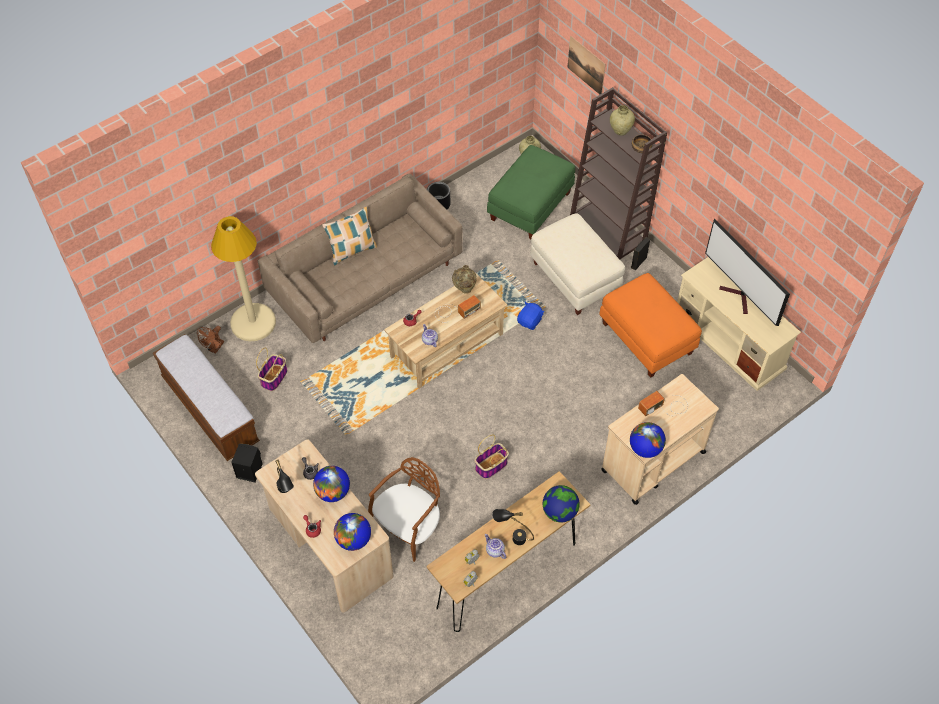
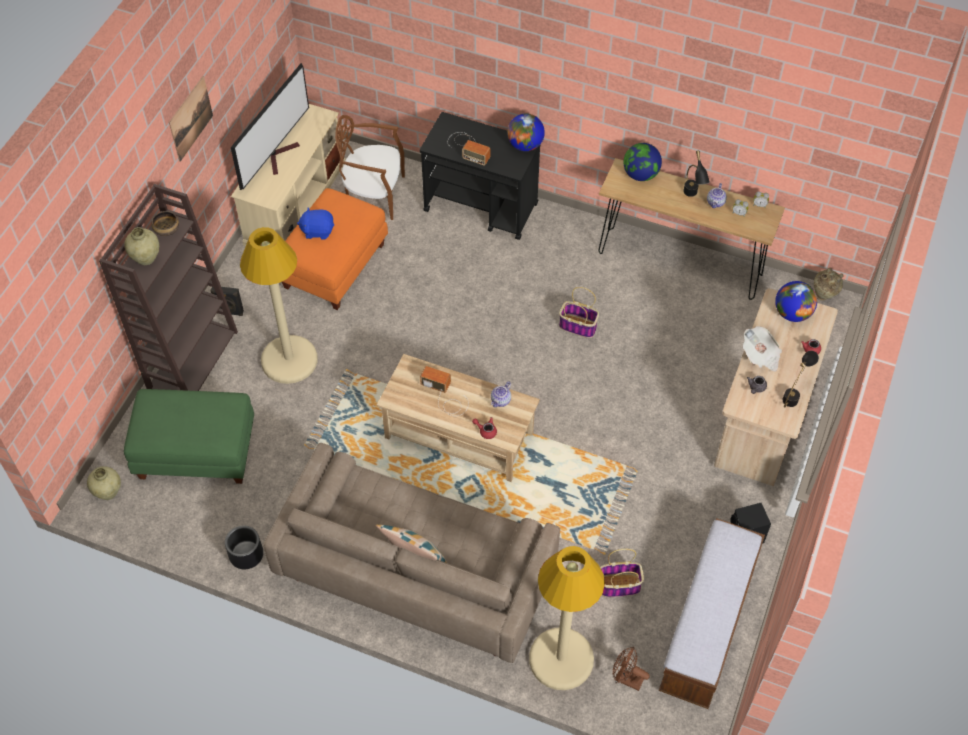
camera: 120 degrees left, 0 degrees up
(214, 348) = (626, 679): brown fan -> brown fan turned 150 degrees counterclockwise
(333, 492) = (760, 356): globe -> newspaper
(409, 527) = (694, 359): brown chair -> brown chair (374, 194)
(464, 290) = (409, 402): beige vase -> beige vase (823, 296)
(530, 321) = (375, 374): blue plush toy -> blue plush toy (317, 231)
(574, 279) = (289, 360): beige ottoman -> beige floor lamp
(586, 65) = (62, 310): picture -> picture (190, 118)
(652, 461) = (481, 207): beige cart -> black cart

